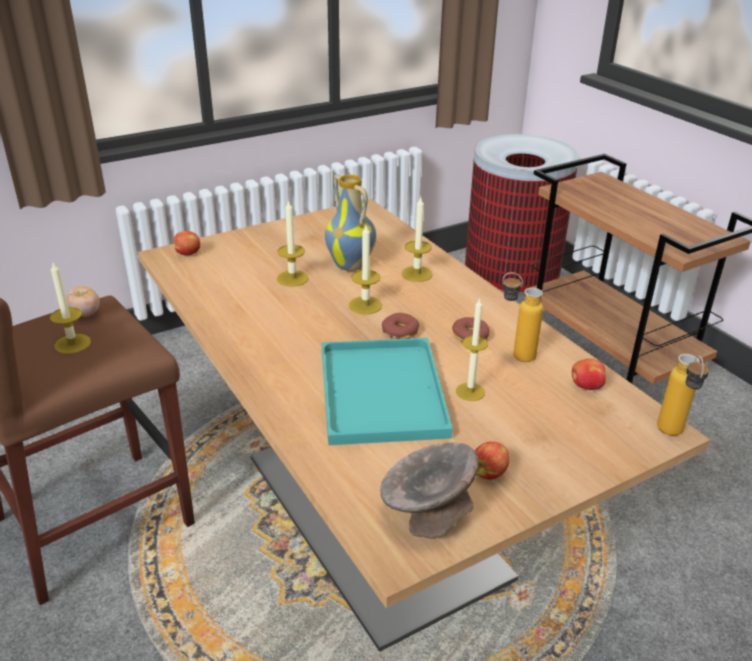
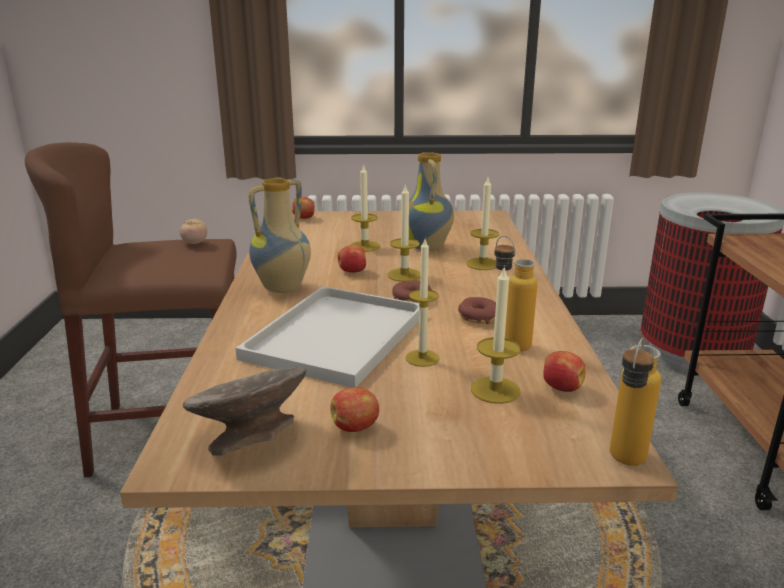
camera: 30 degrees right, 10 degrees down
(72, 344) = (161, 257): candle -> candle (495, 390)
(275, 353) = (283, 289): none -> vase
(315, 314) = (352, 272): none -> apple
(384, 393) = (336, 337): turquoise tray -> white tray

